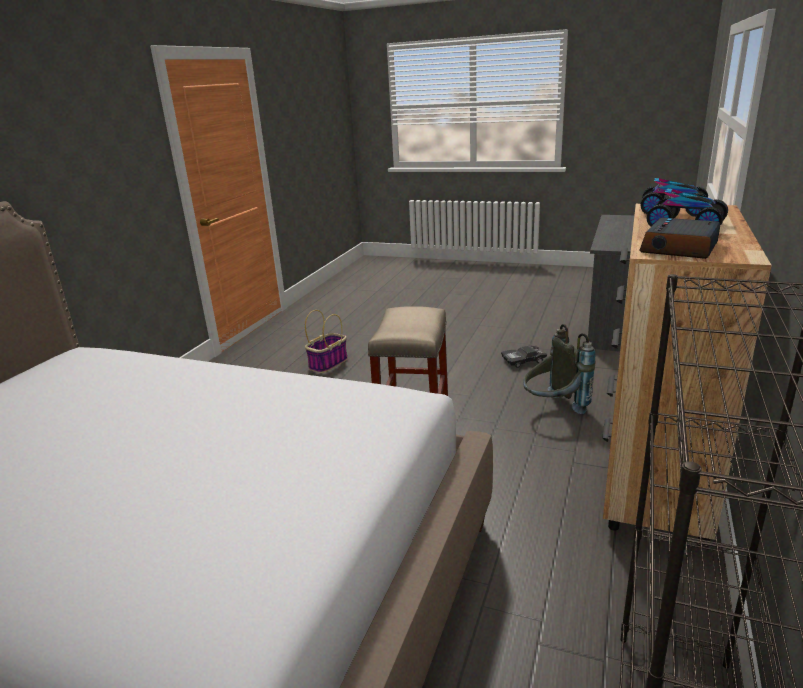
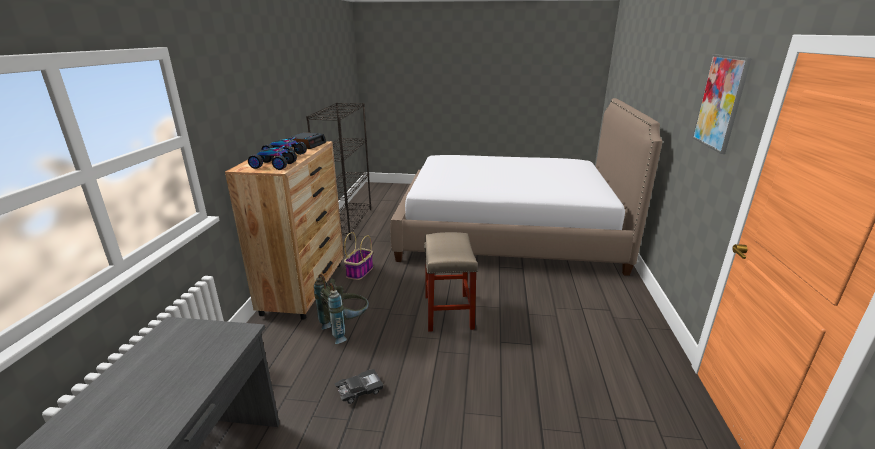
camera: 165 degrees right, 0 degrees up
(100, 124) = (720, 102): none -> picture
(328, 363) = (561, 366): basket -> basket (360, 272)

